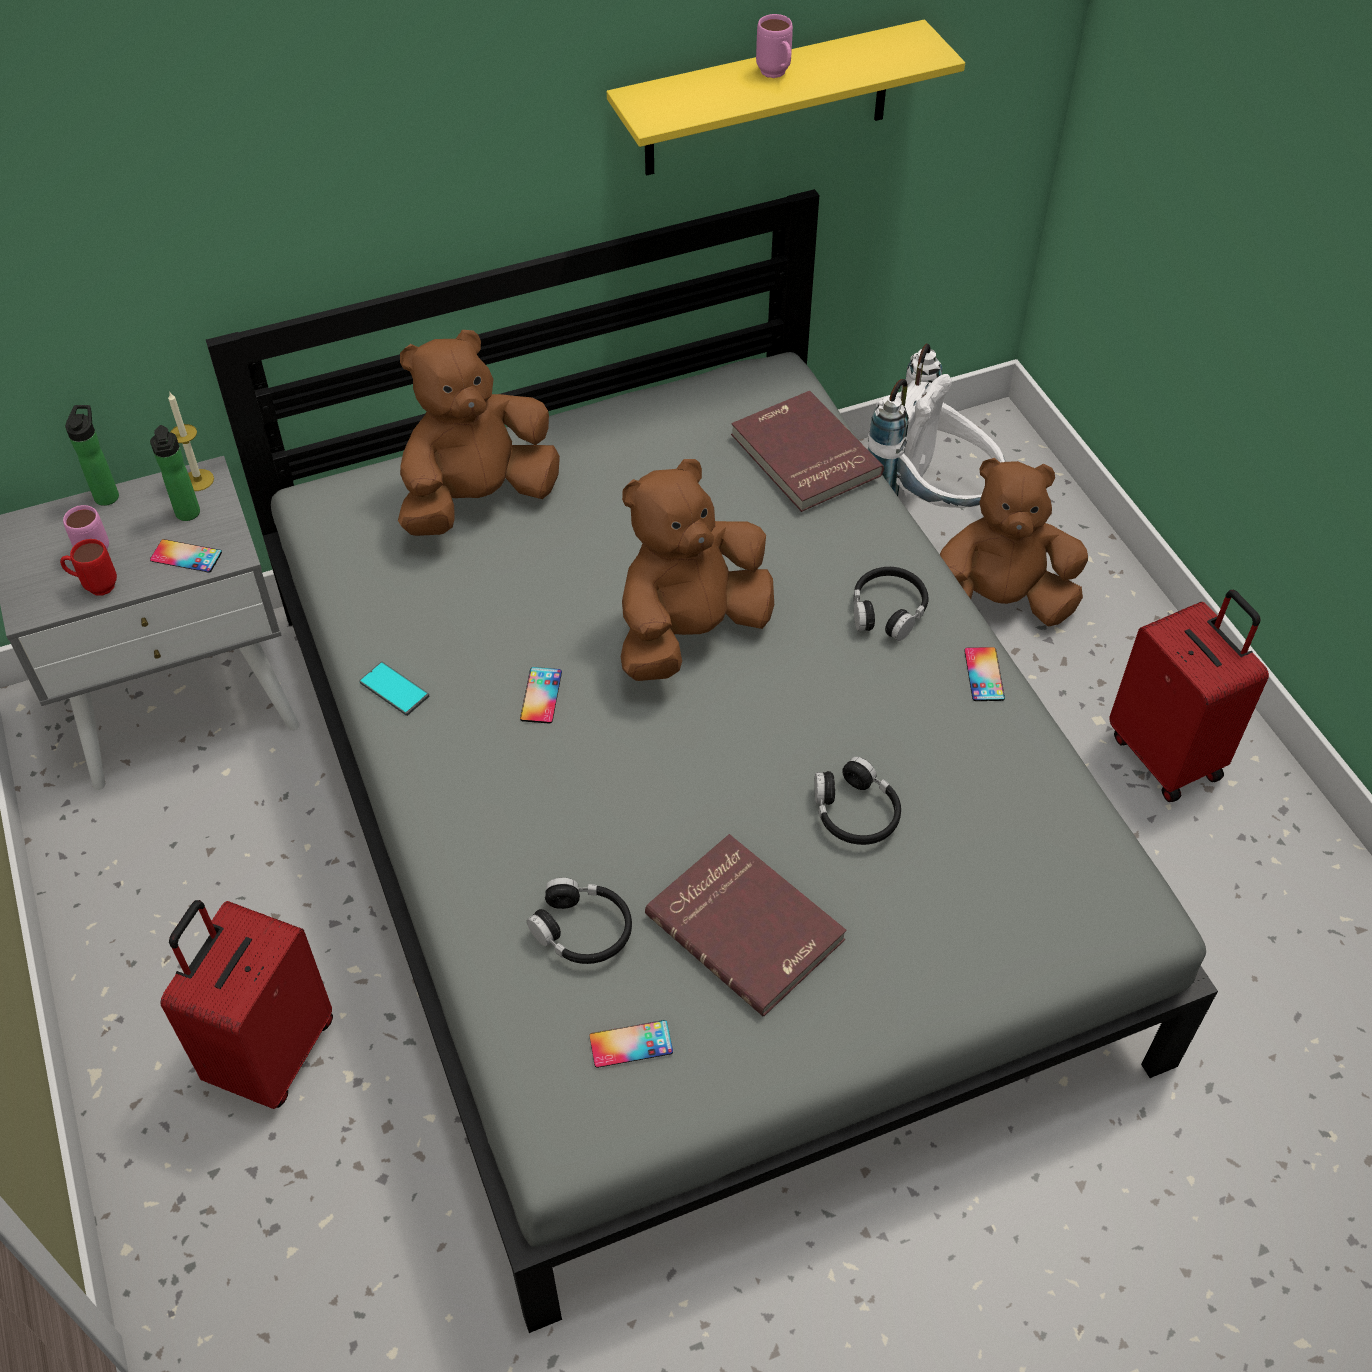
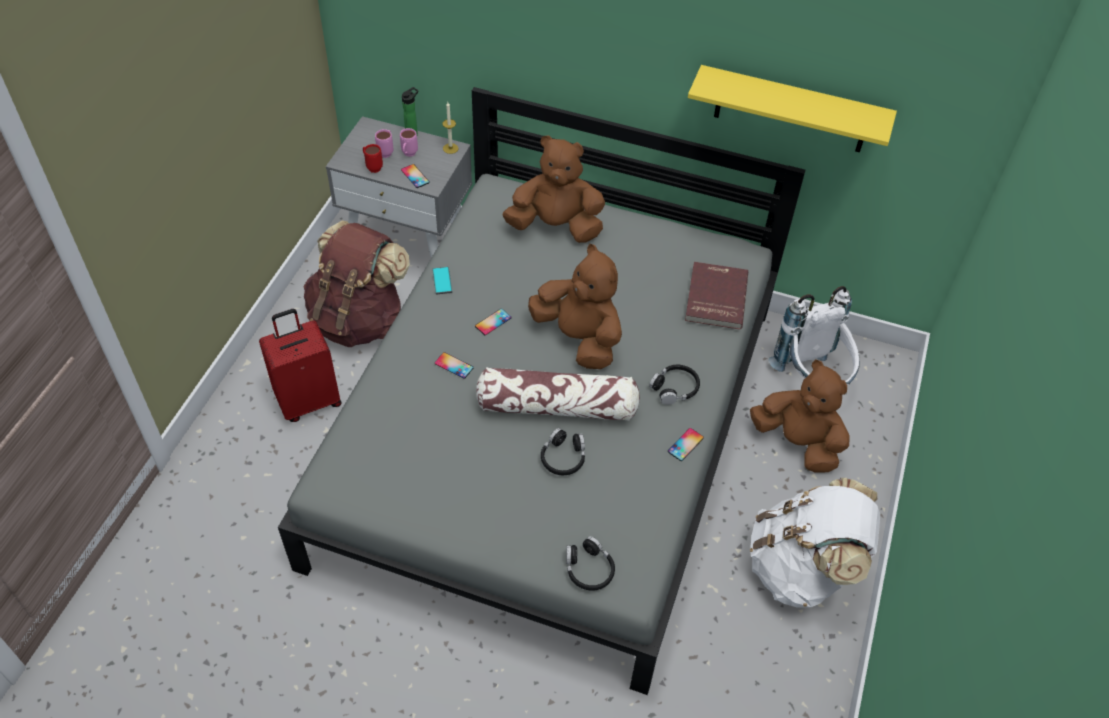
camera: 40 degrees right, 0 degrees up
(188, 515) = (432, 160): bottle -> none
(221, 868) = (359, 320): none -> brown backpack
(582, 930) = (410, 420): black headphones -> black headphones (588, 569)
(631, 1044) = (381, 474): phone -> phone (454, 365)
(689, 632) = (579, 338): brown plush toy -> brown plush toy turned 45 degrees clockwise
(747, 925) = (471, 466): red book -> none
(766, 748) = (557, 406): none -> pillow
(776, 75) = (786, 98): pink mug -> pink mug (408, 155)
(1167, 755) = (801, 568): red suitcase -> white backpack

